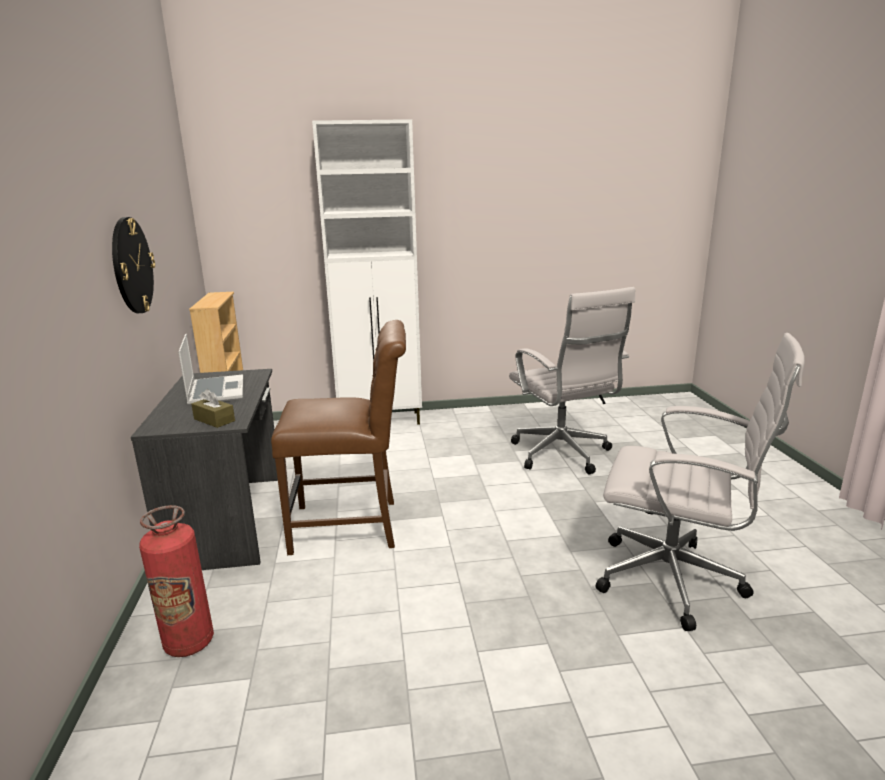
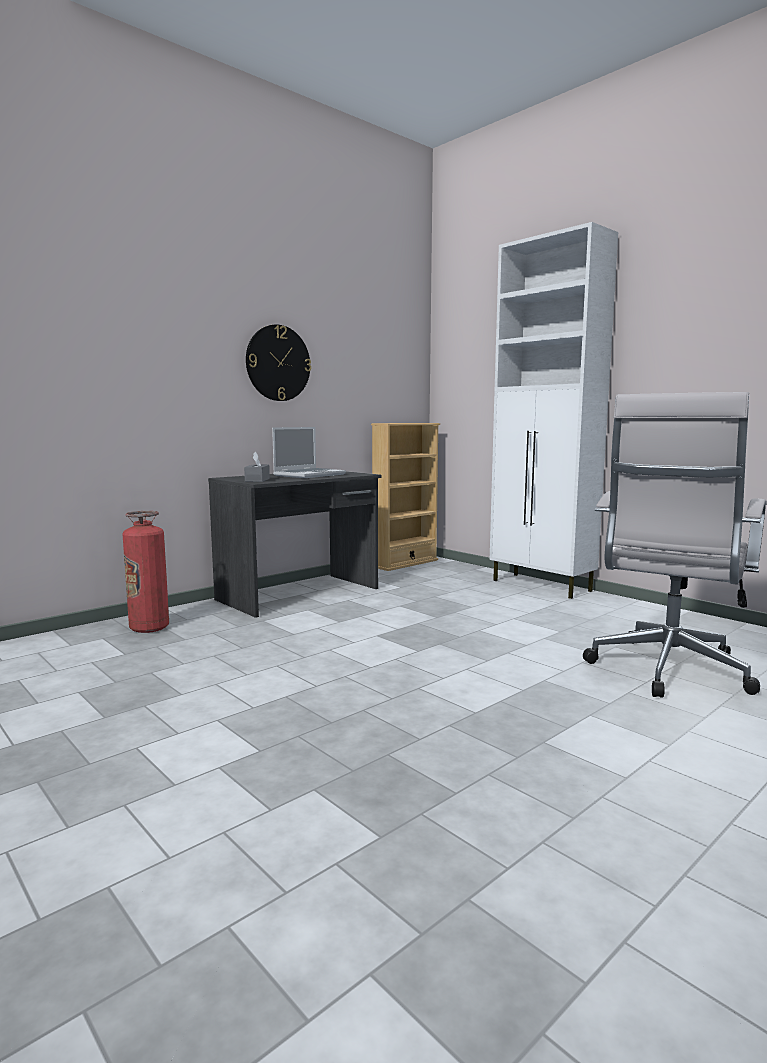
camera: 55 degrees right, 10 degrees down
(214, 420) = (257, 480): brown tissue box -> grey tissue box
(352, 526) = (345, 626): brown chair -> none
(676, 581) = (483, 810): white office chair -> none

